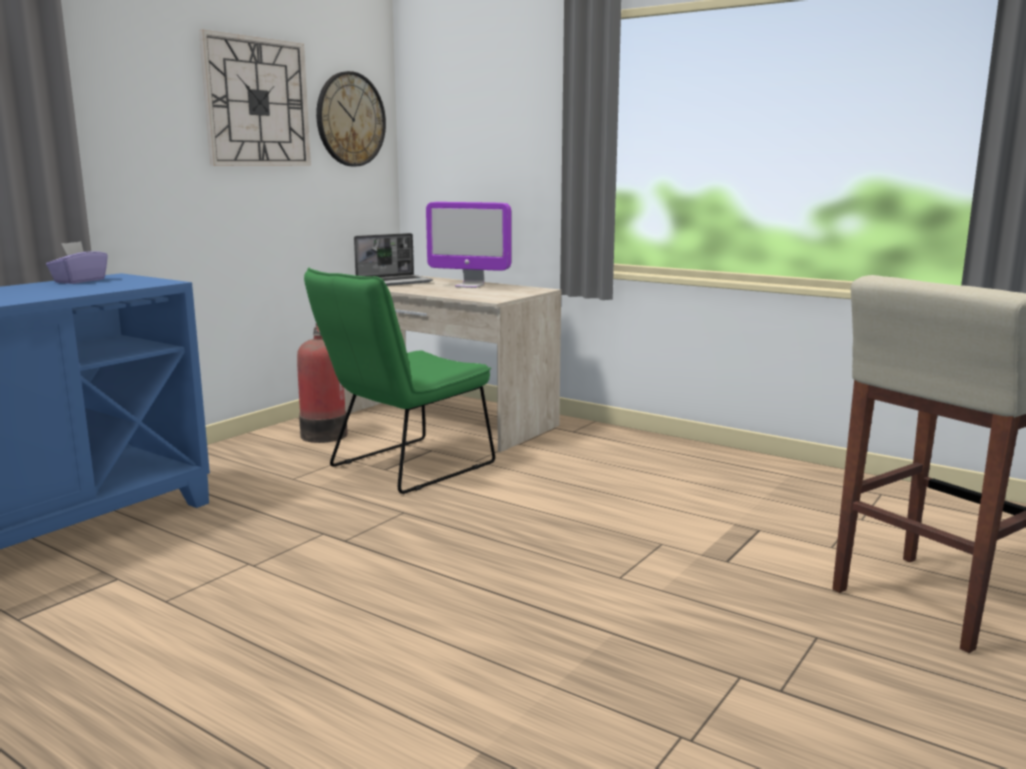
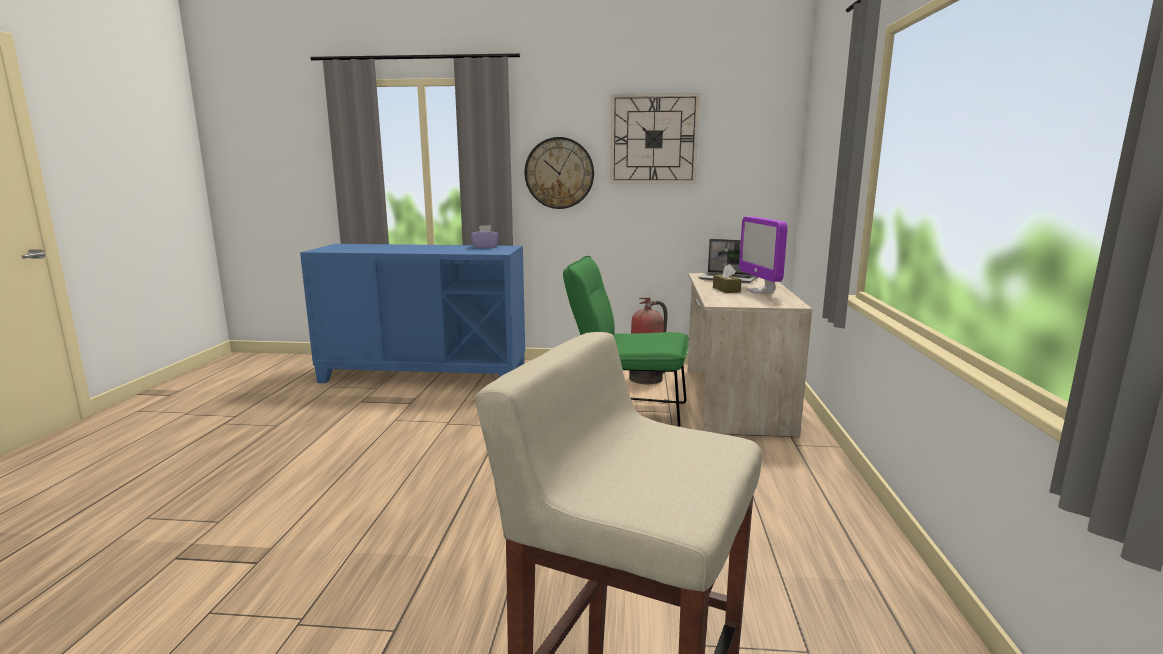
camera: 60 degrees right, 0 degrees up
(350, 119) = (745, 147): wall clock -> wall clock (559, 173)
(442, 290) = (726, 290): none -> brown tissue box

